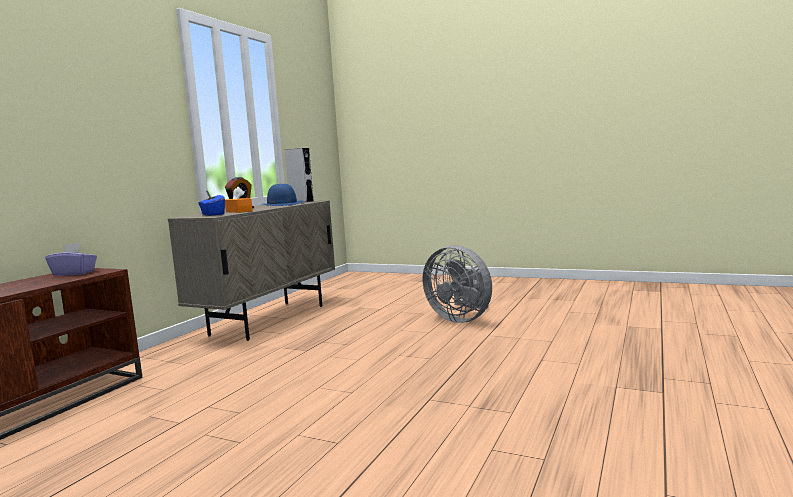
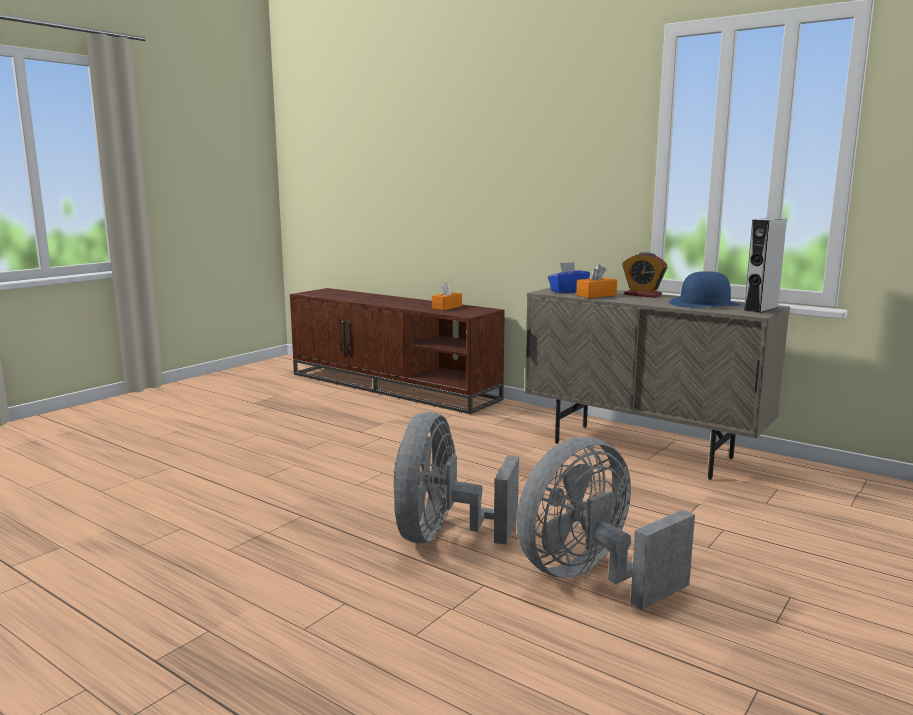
camera: 100 degrees right, 5 degrees up
(36, 281) = (447, 307): none -> orange tissue box
(74, 273) = (468, 310): purple tissue box -> none
(435, 350) = (443, 536): none -> grey fan

